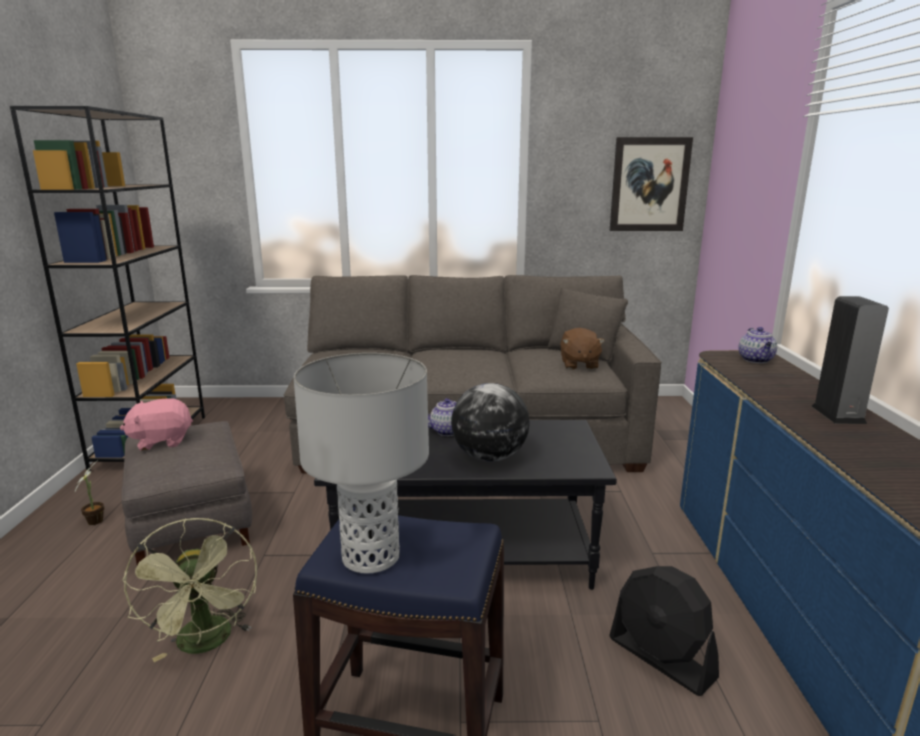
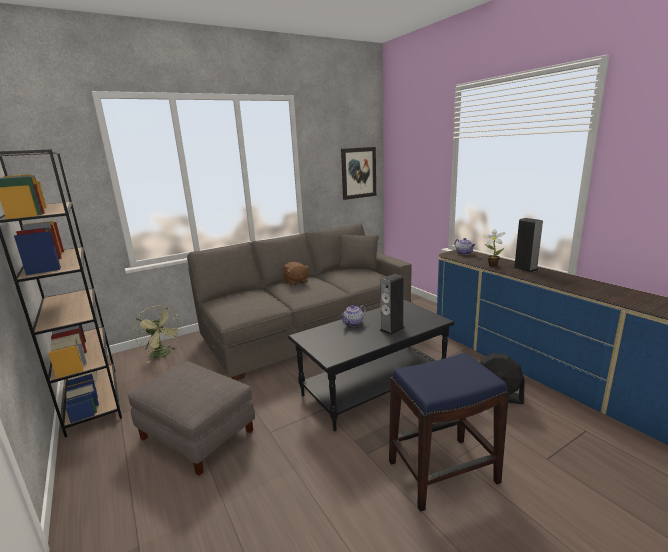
camera: 30 degrees left, 0 degrees up
(96, 520) = (121, 462): potted plant -> potted plant (491, 265)
(161, 441) = (170, 385): pink plush toy -> none
(206, 644) = (298, 489): green fan -> green fan (163, 355)
(369, 556) = (442, 384): white table lamp -> none
(490, 457) = (392, 329): globe -> speaker
(579, 364) = (366, 274): brown plush toy -> brown plush toy (295, 282)

